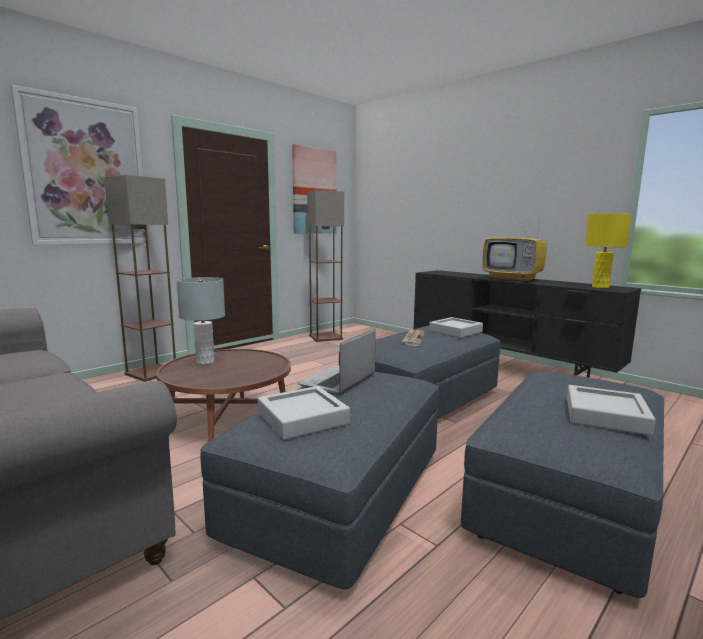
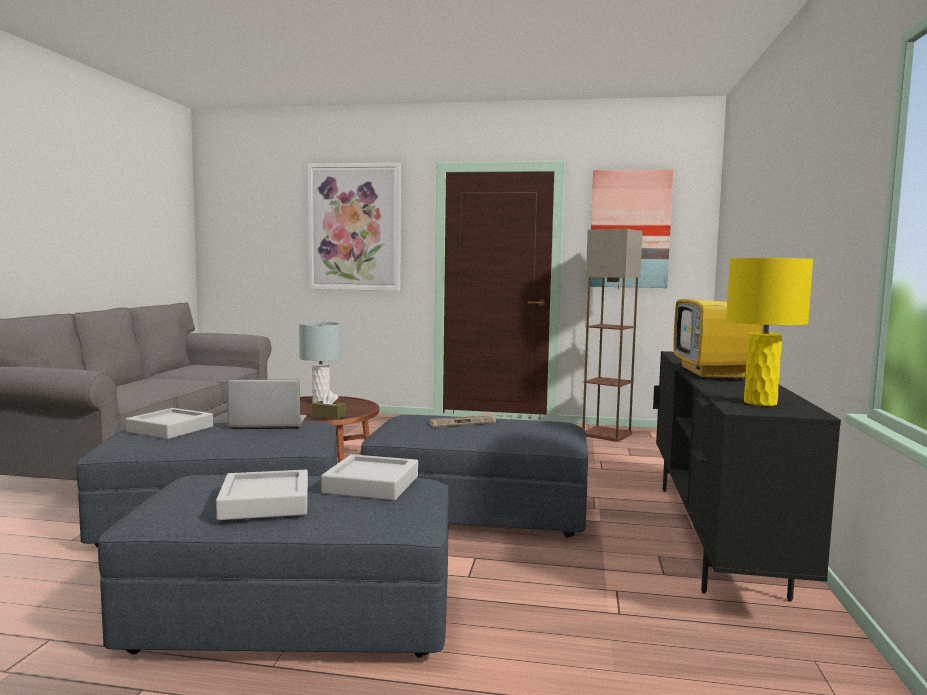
camera: 55 degrees right, 5 degrees down
(151, 373) = (377, 419): floor lamp -> none
(270, 368) = (329, 416): none -> brown tissue box
(455, 331) = (540, 430): grey tray -> grey tray (371, 485)

